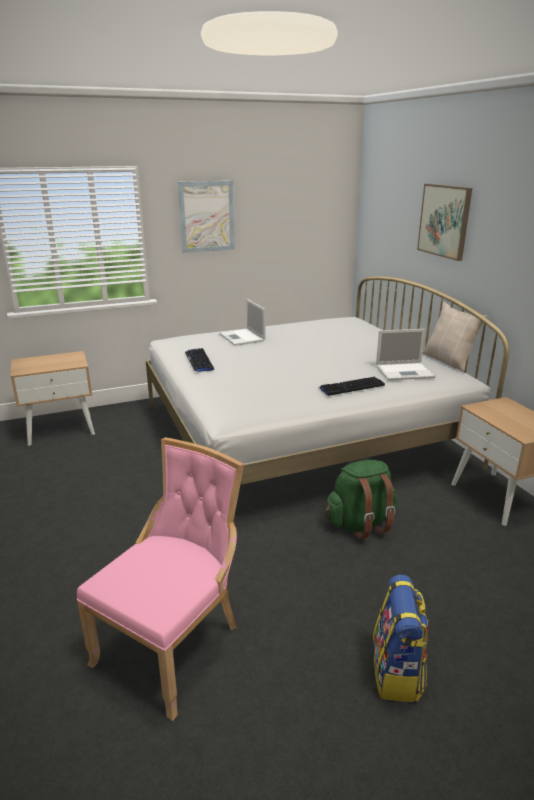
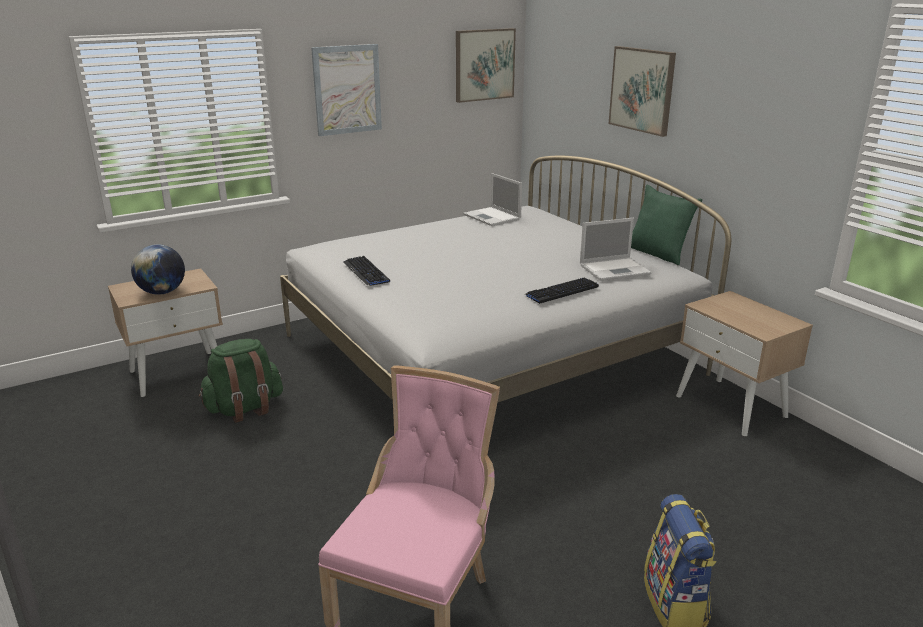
camera: 10 degrees left, 0 degrees up
(46, 367) = (162, 292): none -> globe
(242, 337) = (406, 239): laptop -> laptop (492, 217)
(323, 200) = (484, 65): none -> picture
(361, 523) = (589, 450): green backpack -> green backpack (245, 409)
(449, 361) = (658, 254): beige pillow -> green pillow

